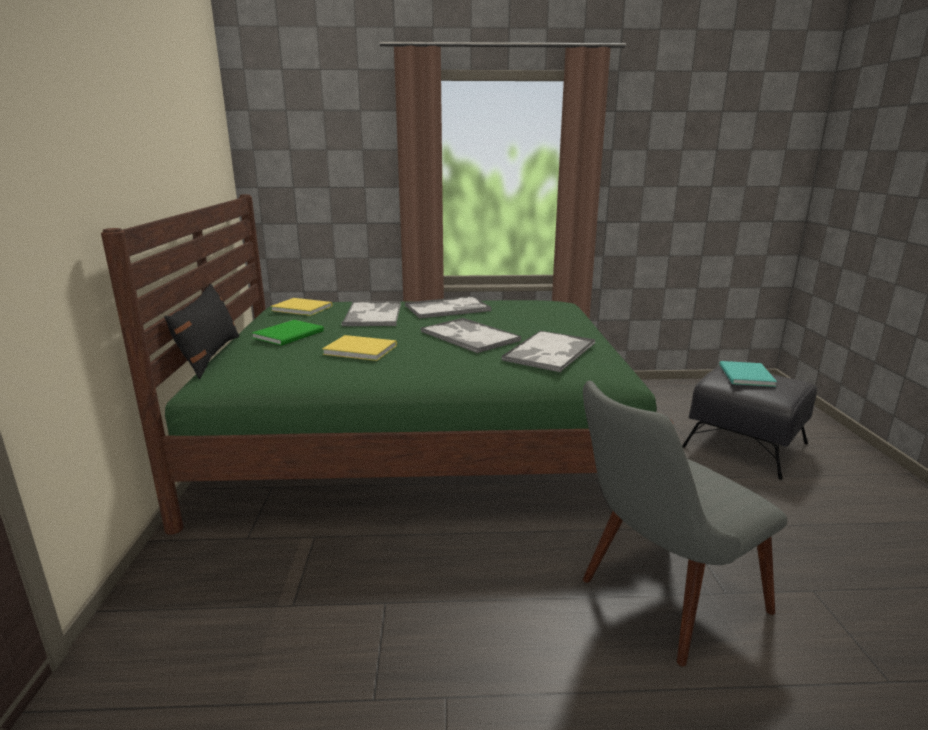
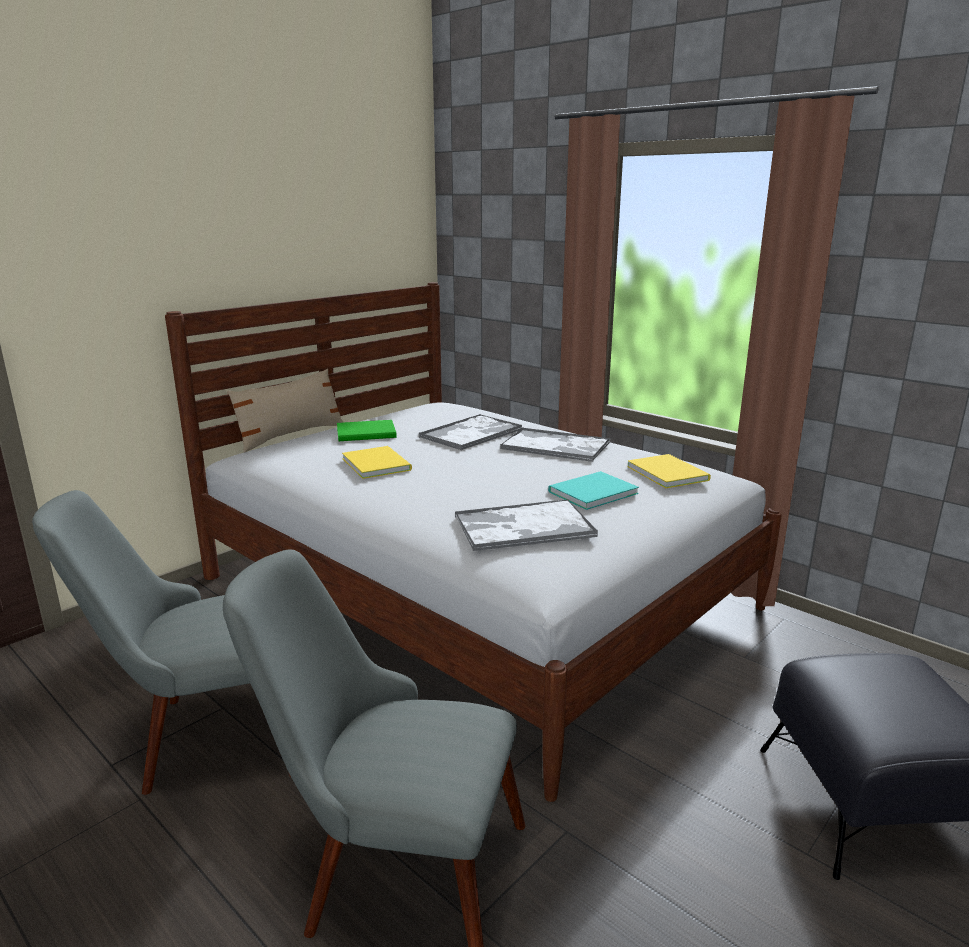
camera: 45 degrees right, 0 degrees up
(210, 356) = (291, 435): black pillow -> beige pillow
(301, 308) = (437, 410): yellow book -> yellow book (667, 472)
(412, 629) = (204, 738): none -> grey chair
(422, 441) = (475, 592): green bed -> white bed
(469, 336) = (494, 482): tray -> none
(745, 376) = (884, 683): turquoise book -> turquoise book (590, 492)

